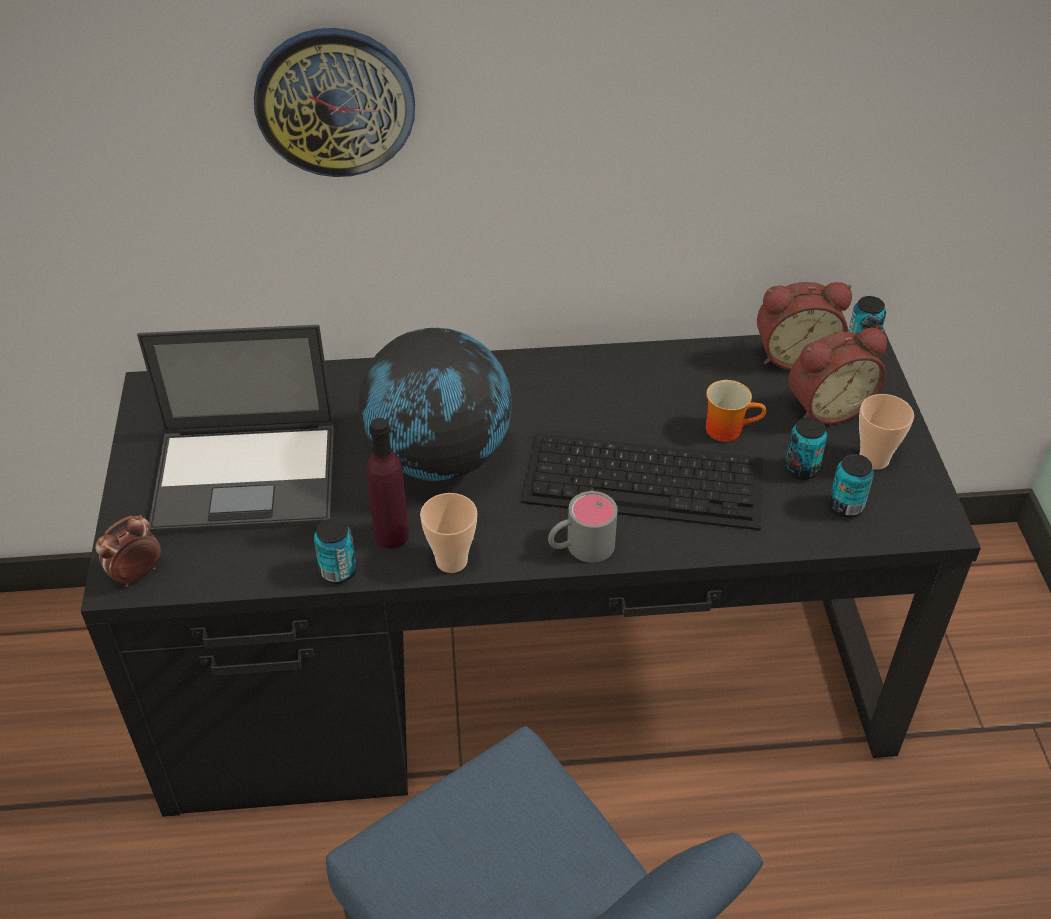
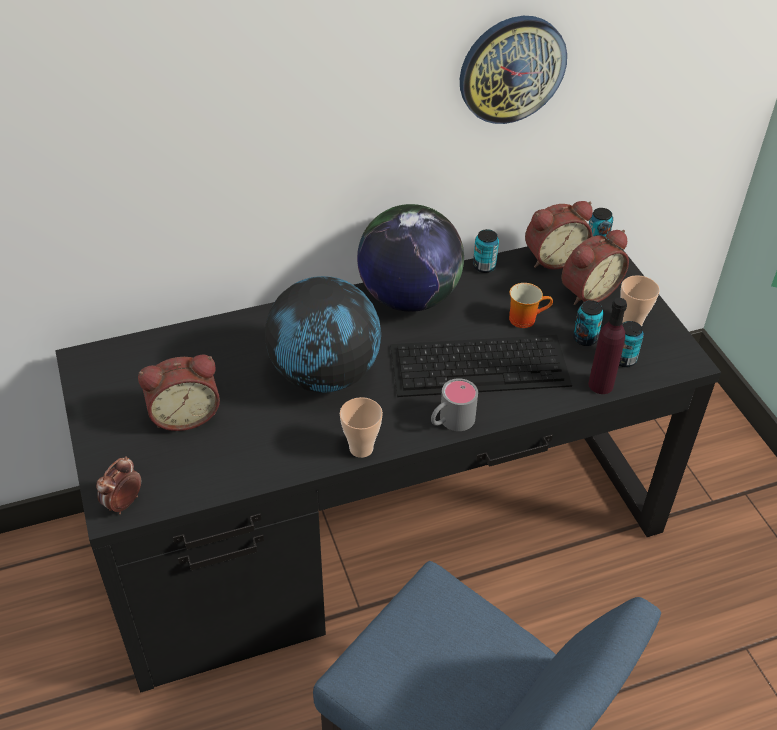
camera: 15 degrees left, 0 degrees up
(248, 477) = (184, 414): laptop -> alarm clock
(335, 102) = (215, 116): wall clock -> wall clock (511, 69)
(338, 572) = (280, 472): can -> can (484, 266)
(391, 535) = (310, 438): purple bottle -> purple bottle (600, 385)
(582, 377) = (408, 298): none -> globe

